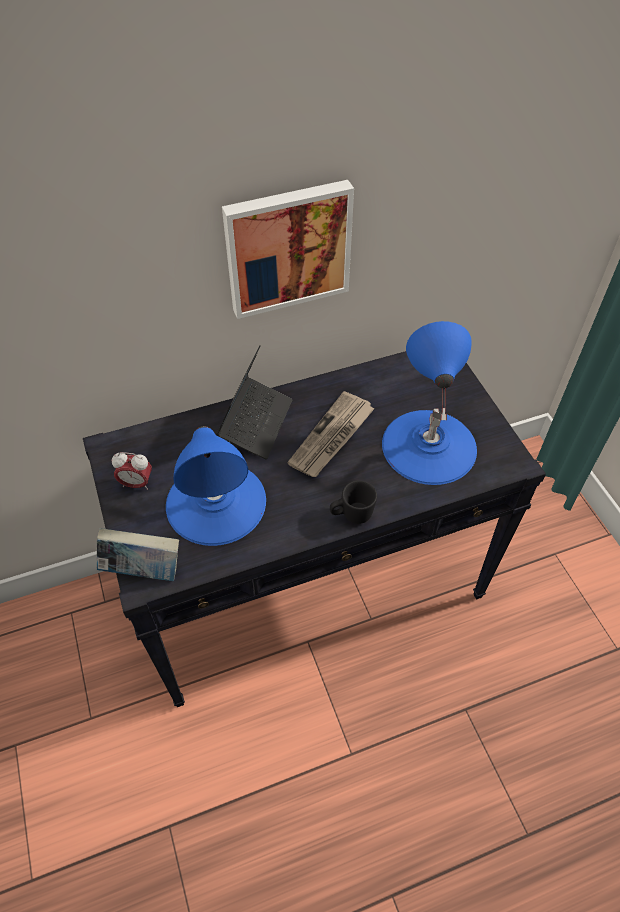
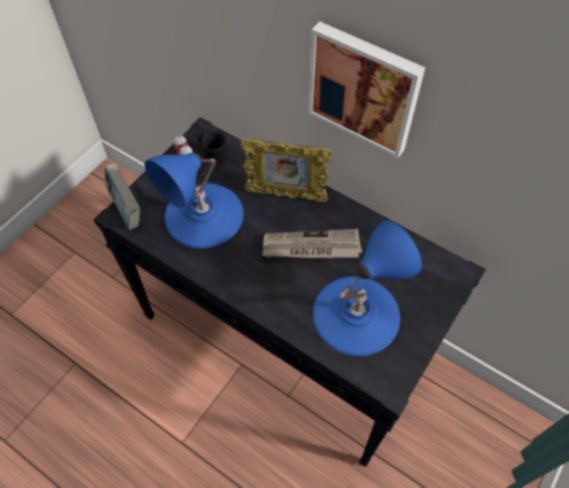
camera: 55 degrees right, 5 degrees up
(255, 422) = (286, 195): laptop -> picture frame
(351, 515) = (252, 298): black mug -> black mug (213, 155)

